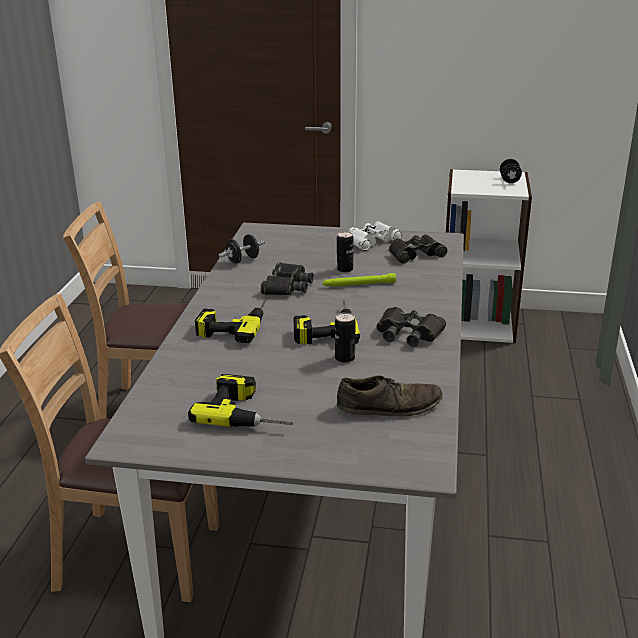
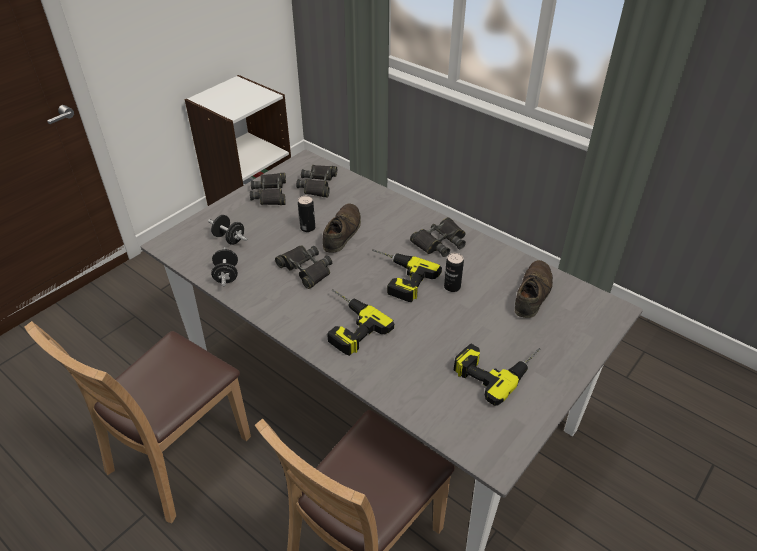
camera: 60 degrees left, 15 degrees up
(358, 285) = (342, 232): green flashlight -> brown shoe
(372, 241) = (270, 193): white binoculars -> black binoculars
(509, 180) = (244, 88): black dumbbell -> black dumbbell (229, 238)

